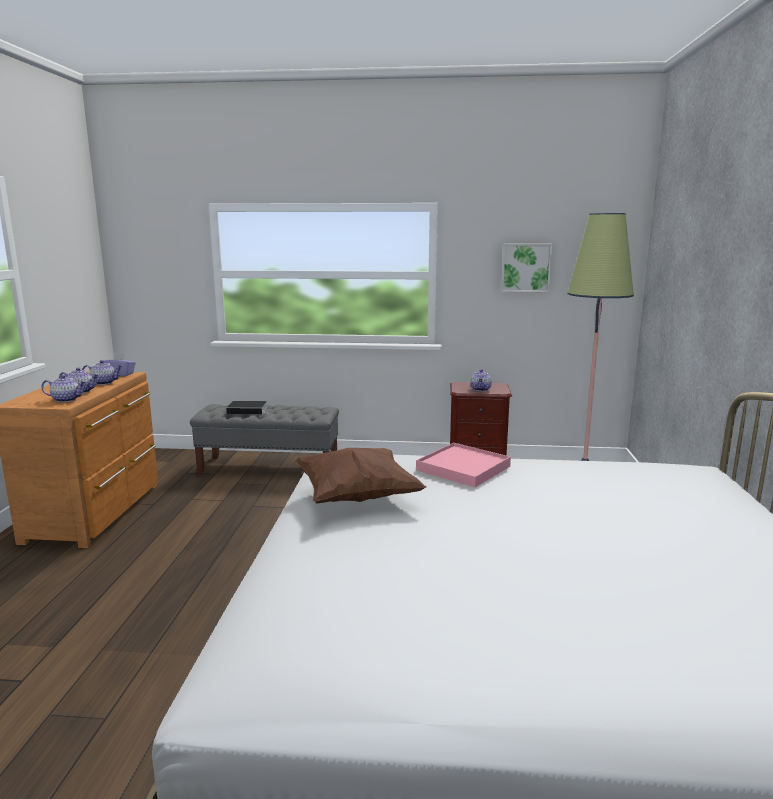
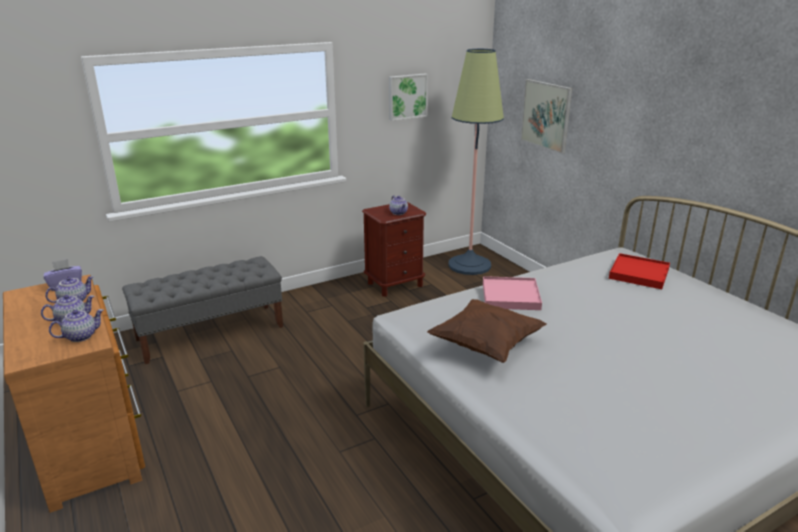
camera: 35 degrees left, 10 degrees up
(248, 410) = (184, 282): book -> none
(677, 490) = (639, 274): none -> red tray
(680, 293) = (546, 115): none -> picture

